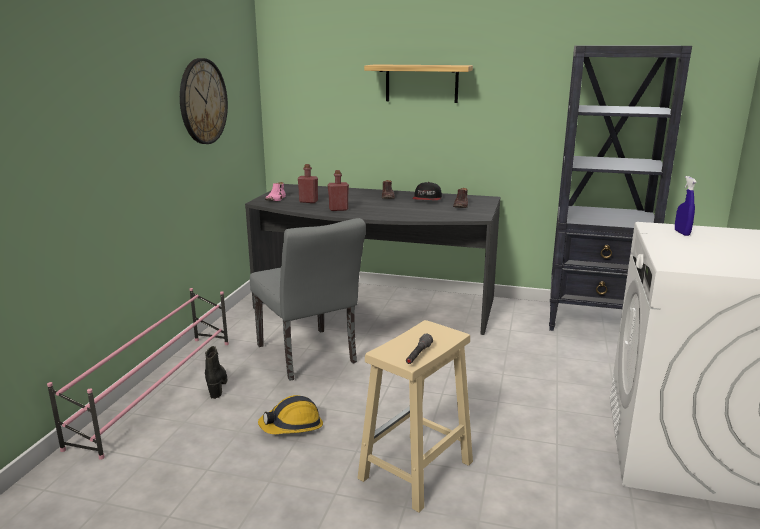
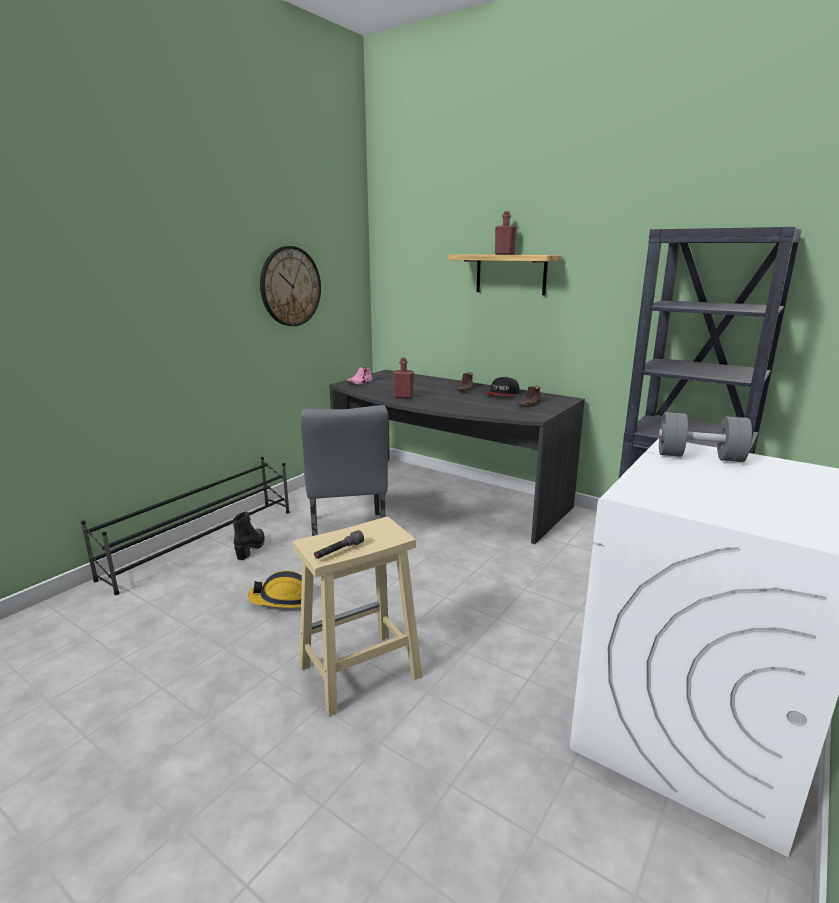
camera: 20 degrees right, 0 degrees up
(158, 389) = (204, 542): pink shoe rack -> black shoe rack
(308, 201) = (385, 387): red bottle -> red bottle (504, 254)
(682, 233) = (699, 457): blue spray bottle -> grey dumbbell

